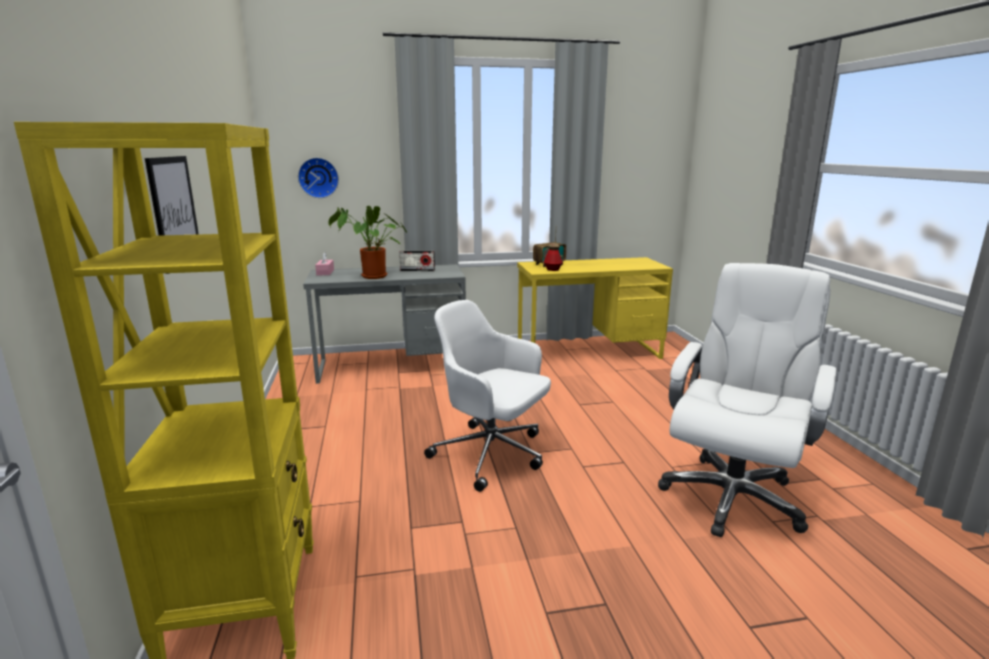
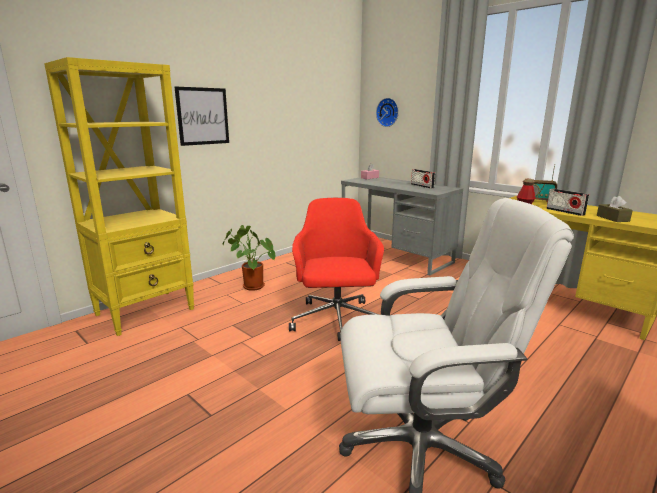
camera: 55 degrees right, 0 degrees up
(371, 277) = (383, 184): potted plant -> potted plant (251, 286)
(492, 455) = (336, 320): white office chair -> red office chair
(591, 269) = (565, 211): none -> radio
(626, 267) = (612, 218): none -> brown tissue box

